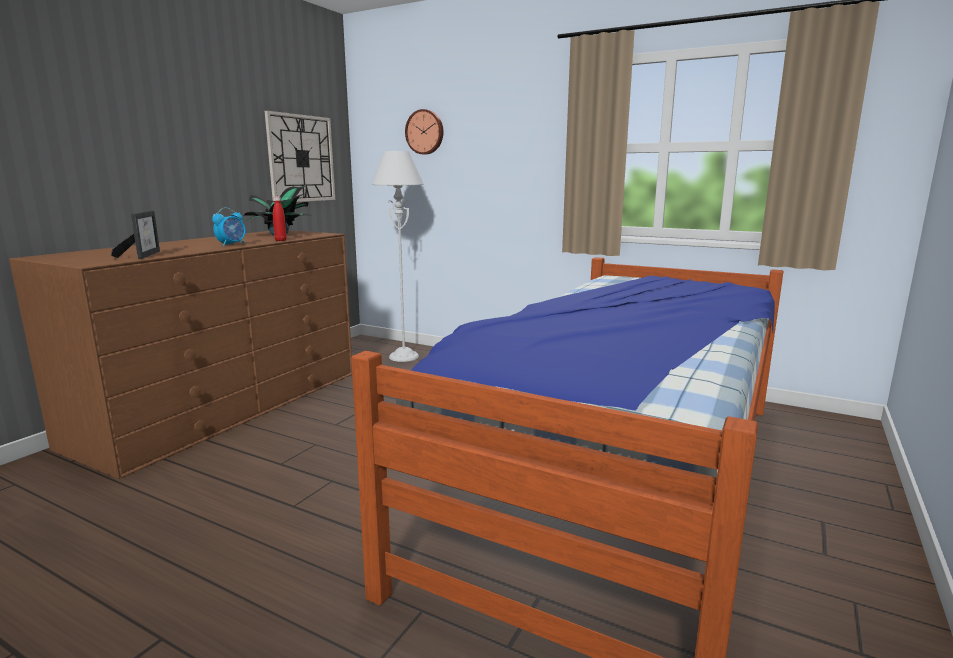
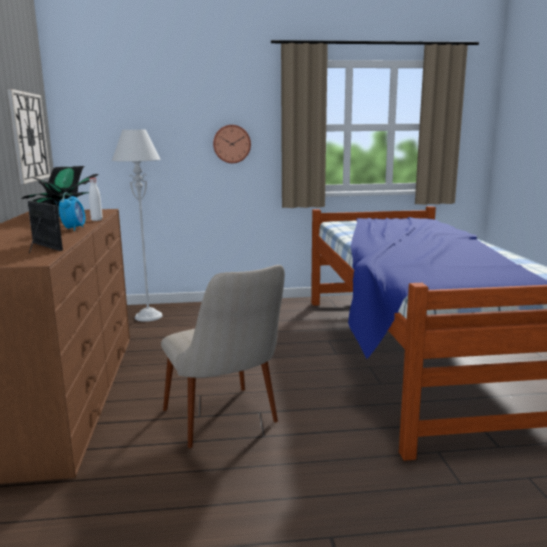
camera: 35 degrees left, 0 degrees up
(280, 240) = (96, 220): red bottle -> white bottle
(285, 481) = (227, 425): none -> beige chair
(425, 132) = (140, 111): wall clock -> wall clock (232, 144)

